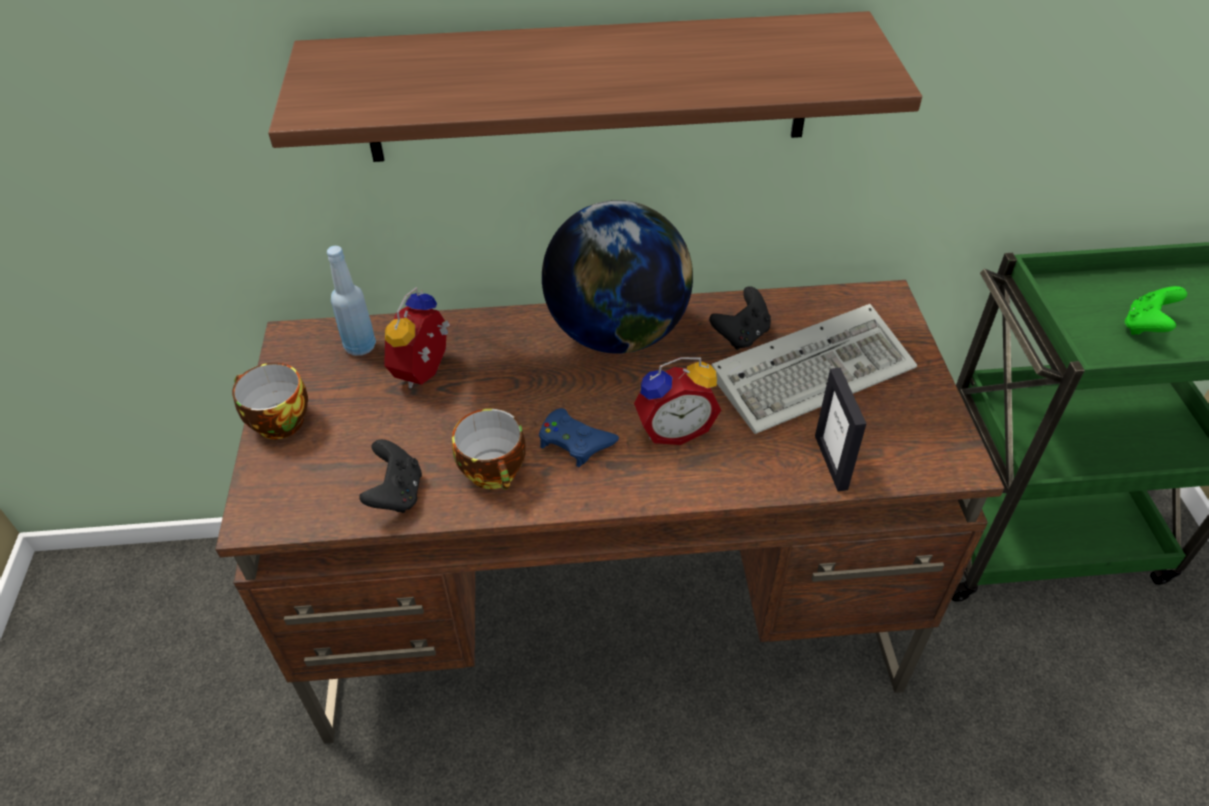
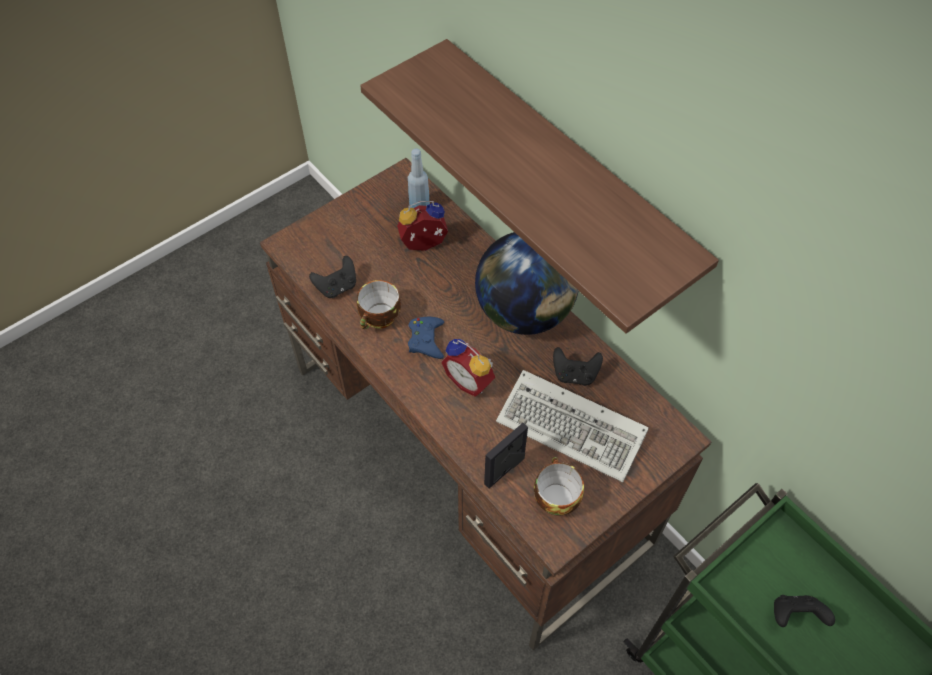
camera: 55 degrees right, 10 degrees up
(276, 422) = (344, 210): cup -> cup (554, 497)
(1145, 327) = (795, 616): green game controller -> black game controller

